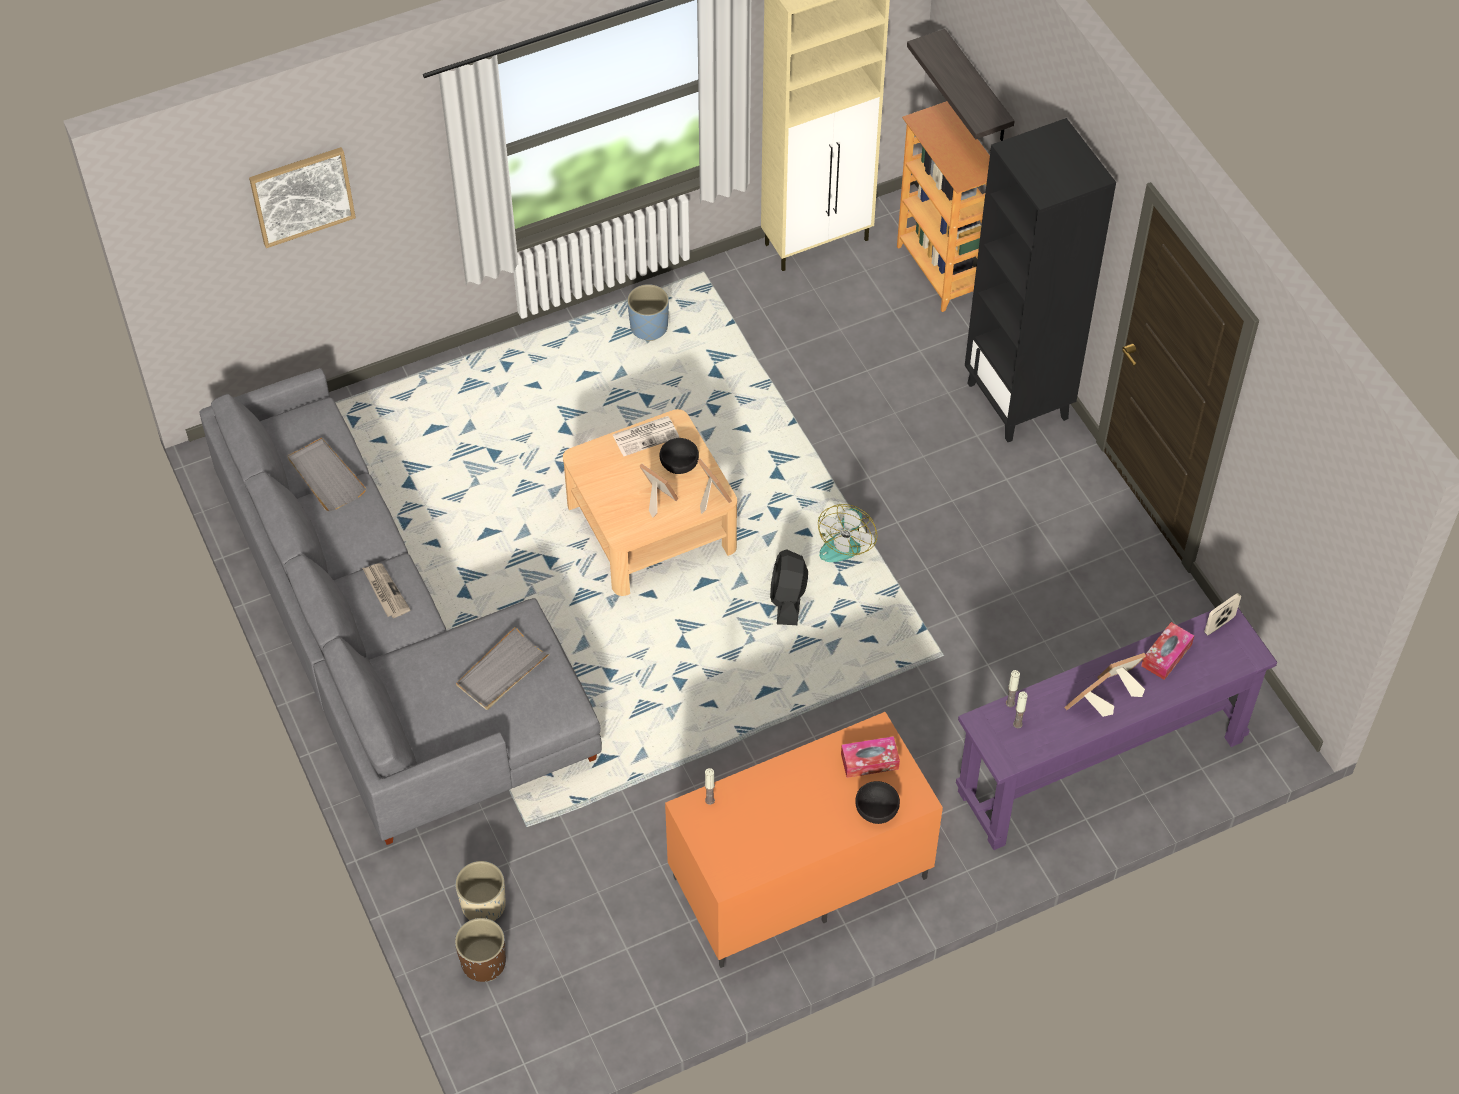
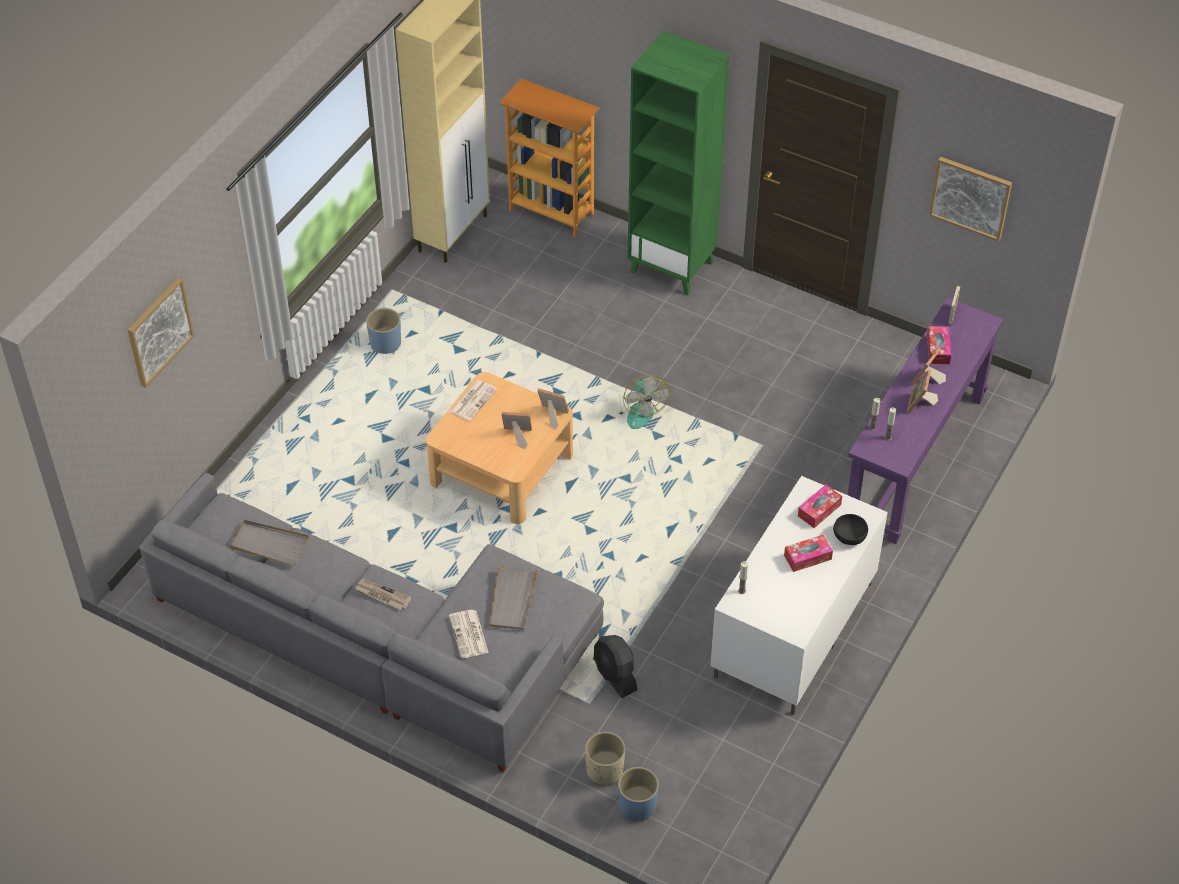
camera: 35 degrees left, 5 degrees down
(431, 682) = (469, 635): none -> newspaper
(483, 962) = (637, 806): brown planter -> blue planter
(678, 463) = (511, 406): black bowl -> none
(788, 599) = (633, 465): black fan -> black fan (615, 675)
(799, 880) = (794, 632): orange tv stand -> white tv stand
(811, 805) = (807, 557): none -> tissue box
(977, 89) = (549, 56): shelf -> none
(1018, 401) = (672, 267): black bookcase -> green bookcase
(1298, 496) = (970, 197): none -> picture

